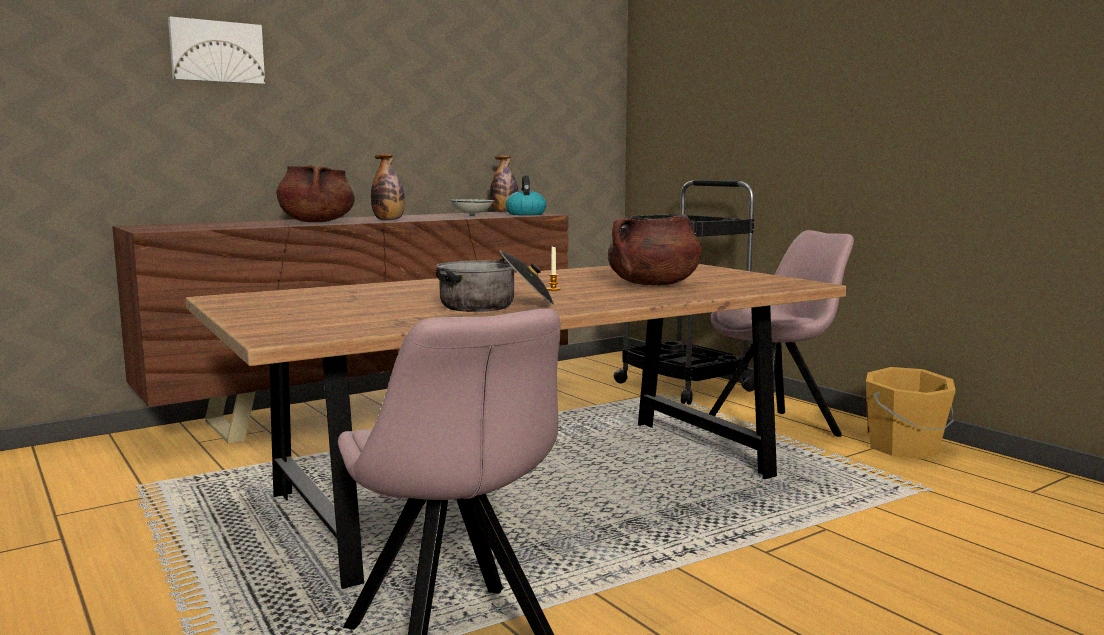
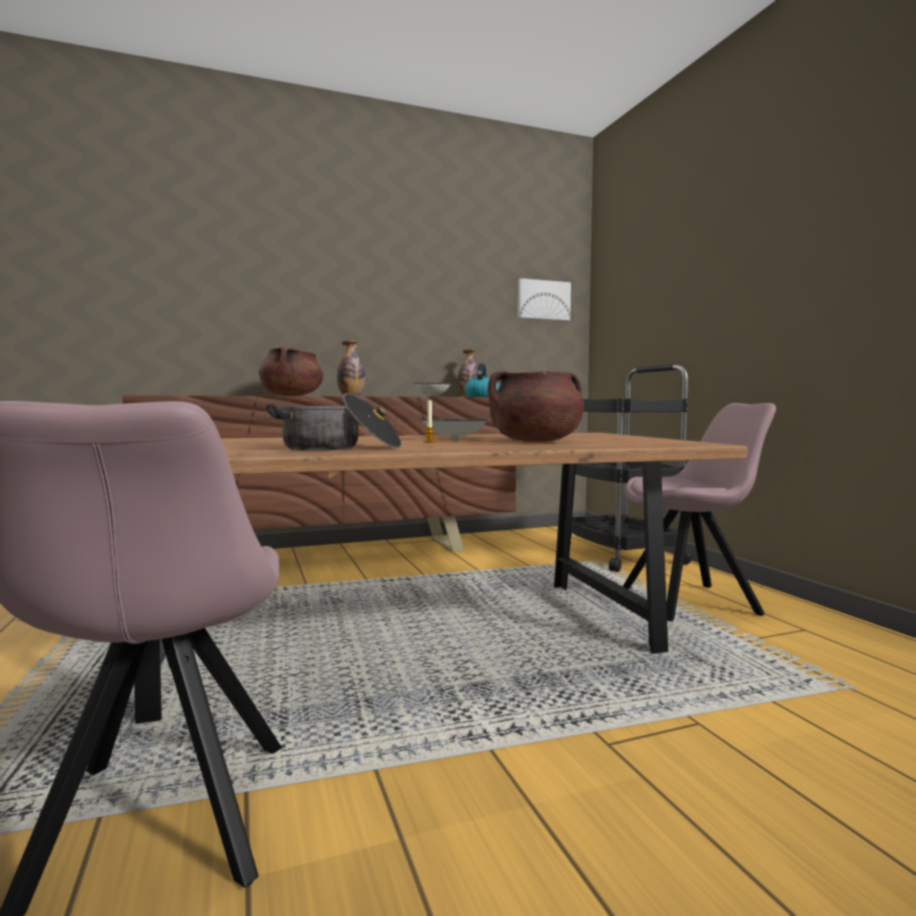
camera: 15 degrees right, 5 degrees down
(216, 52) = (228, 264): picture -> picture (543, 300)
(563, 281) = (454, 439): none -> bowl
(905, 447) = (836, 634): orange bucket -> none

